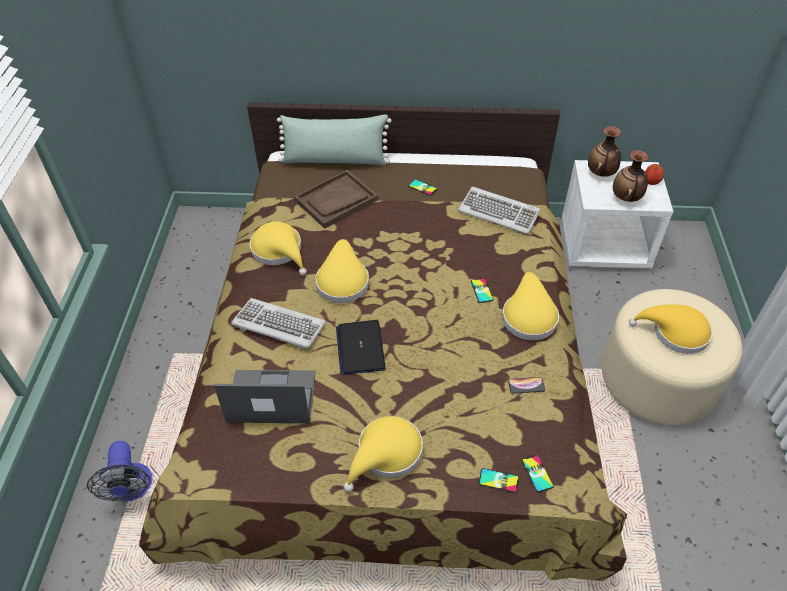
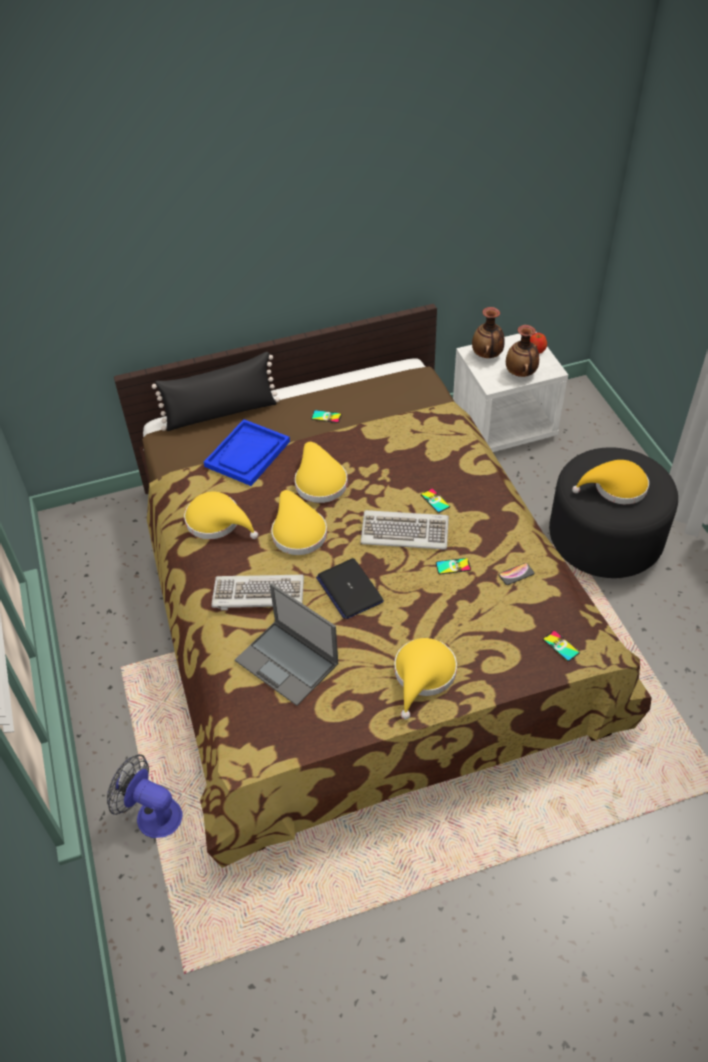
camera: 20 degrees left, 0 degrees up
(132, 490) = (152, 814): fan -> fan turned 150 degrees clockwise
(270, 397) = (288, 662): laptop -> laptop turned 120 degrees counterclockwise
(335, 160) = (221, 413): green pillow -> black pillow
(336, 200) = (247, 454): brown tray -> blue tray
(498, 480) = (531, 663): phone -> phone (453, 566)
(499, 212) = (414, 420): keyboard -> keyboard (405, 532)
(528, 315) = (488, 511): yellow hat -> yellow hat (319, 481)
(657, 380) = (605, 538): beige ottoman -> black ottoman

